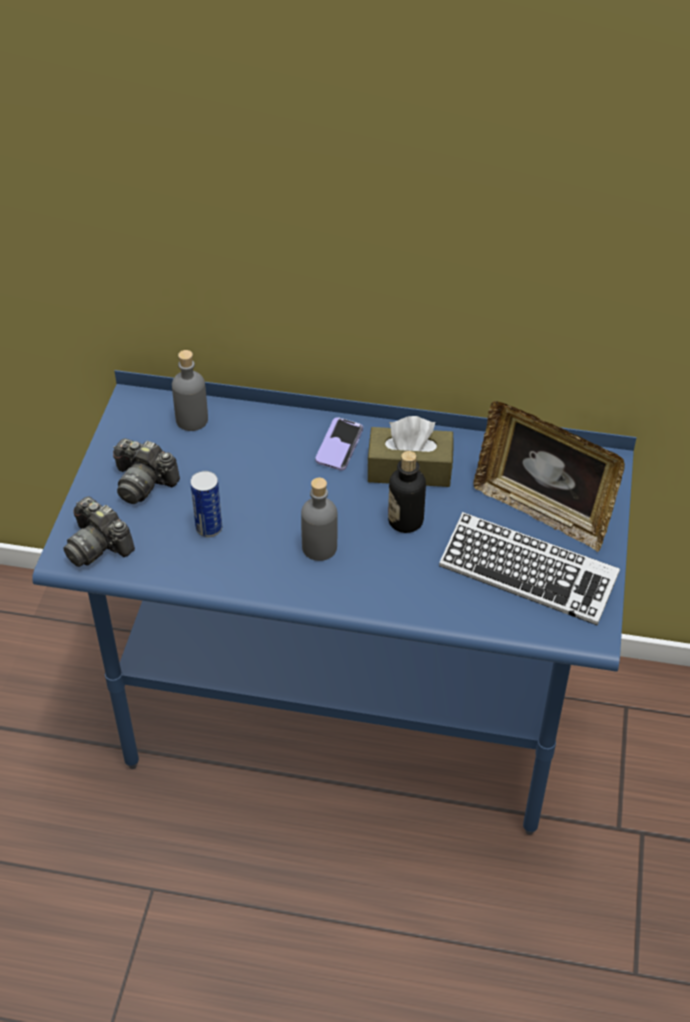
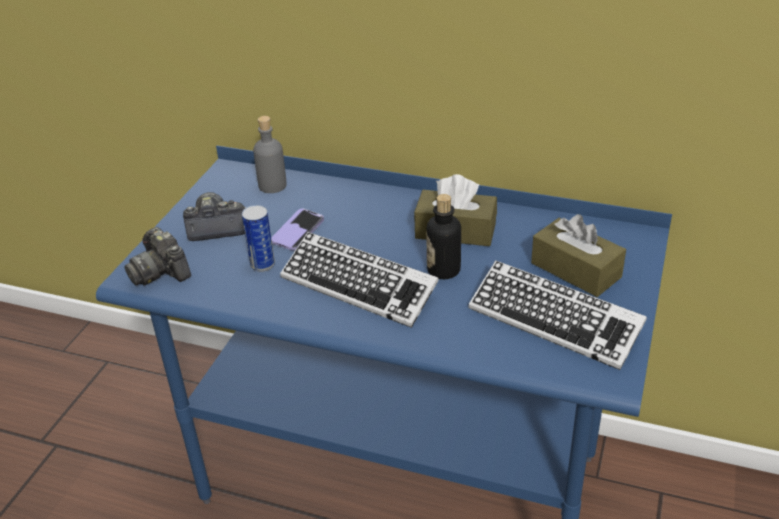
camera: 10 degrees right, 10 degrees down
(143, 483) = (216, 228): camera -> camera turned 135 degrees clockwise
(319, 547) = (358, 286): grey bottle -> keyboard
(339, 445) = (395, 210): phone -> phone (298, 231)
(542, 511) = (575, 270): picture frame -> brown tissue box

